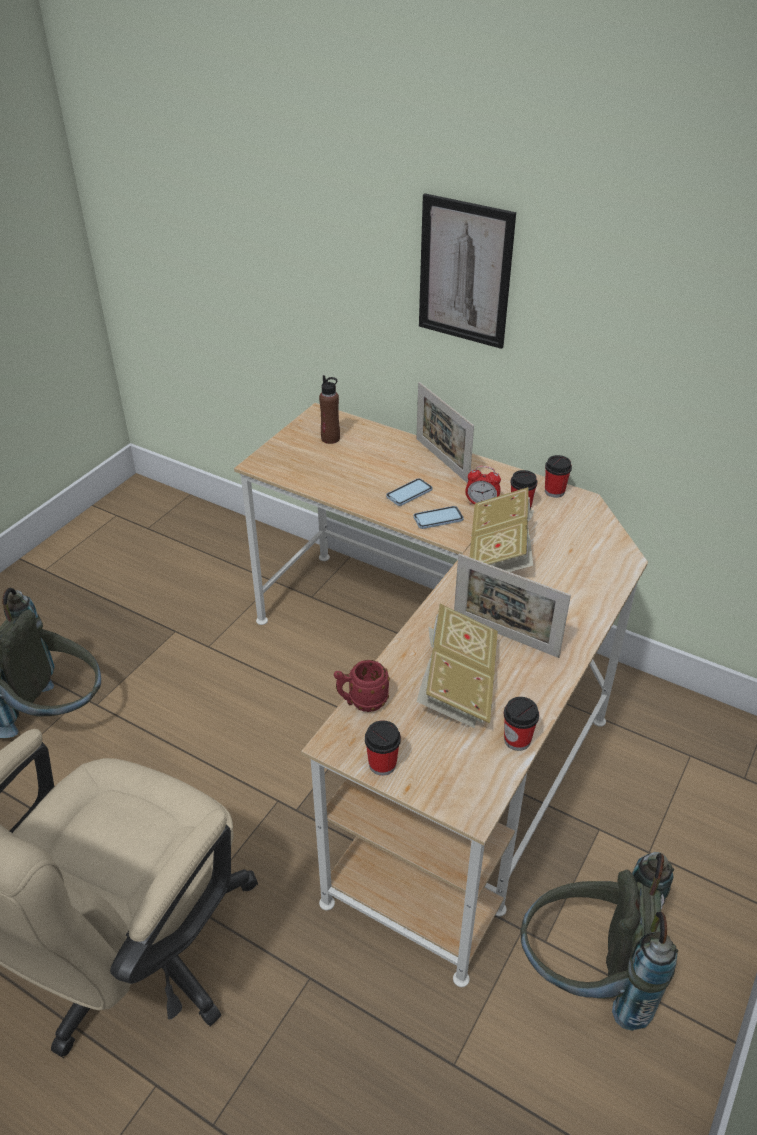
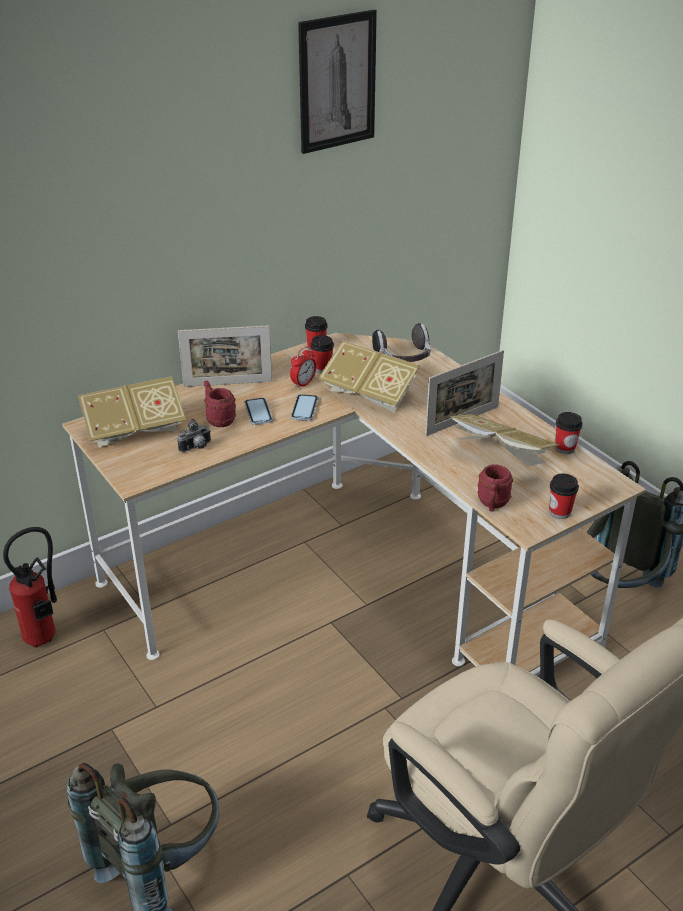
camera: 65 degrees left, 5 degrees down
(249, 555) = (46, 637): none -> fire extinguisher
(327, 478) = (196, 448): none -> camera
(330, 438) = (134, 430): brown bottle -> book
(380, 475) = (218, 419): none -> red mug
(465, 272) = (191, 210): picture -> picture (337, 82)
(593, 556) = (403, 358): none -> headphones

